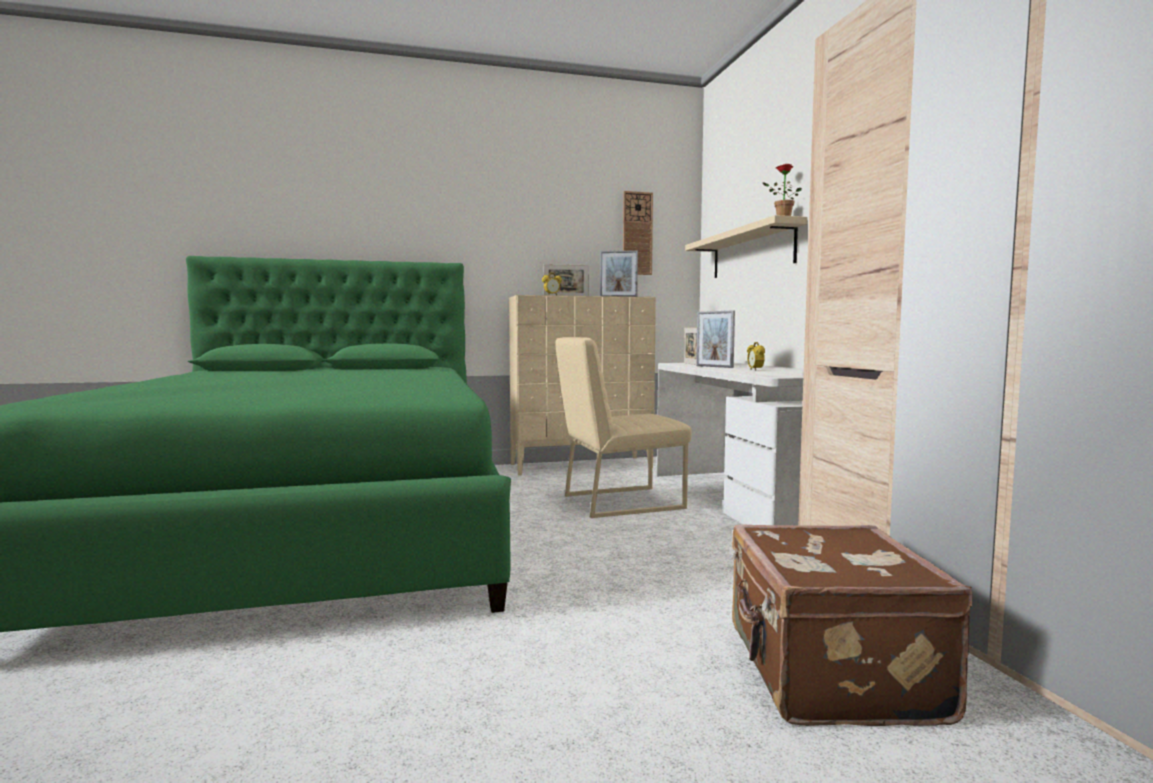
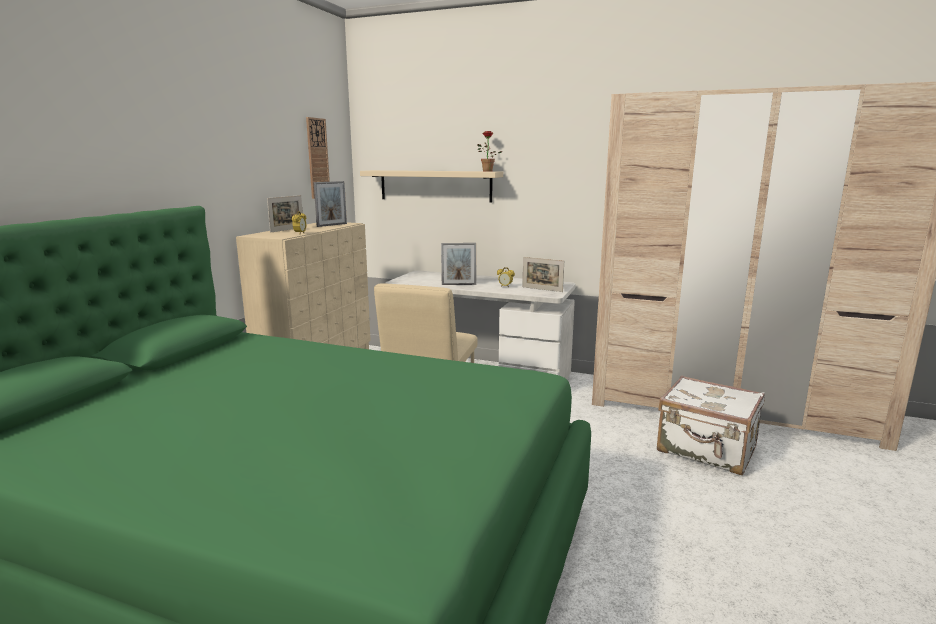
camera: 55 degrees left, 10 degrees up
(691, 364) = (419, 281): picture frame -> picture frame (542, 289)
(828, 674) = (706, 450): brown suitcase -> white suitcase

